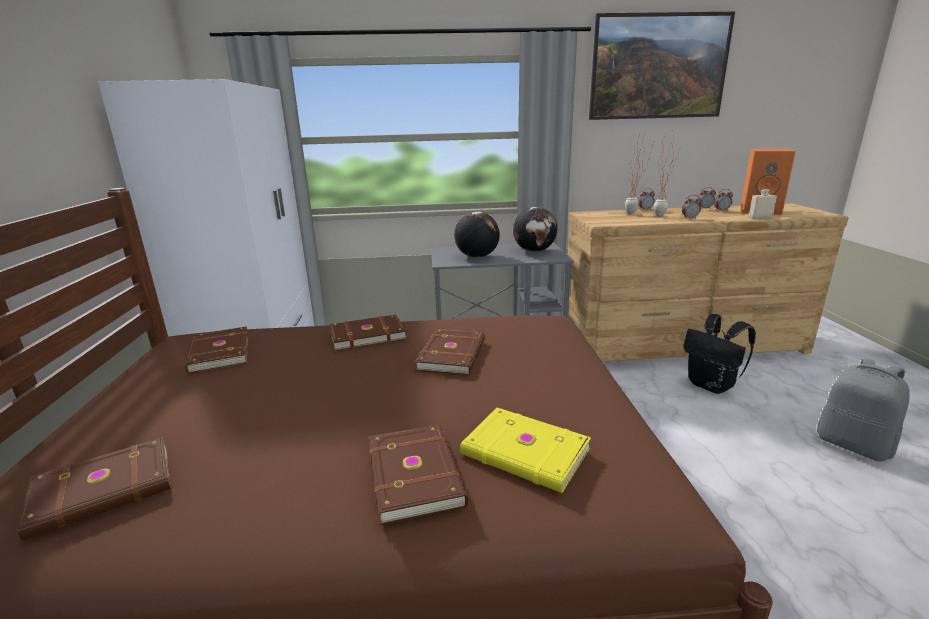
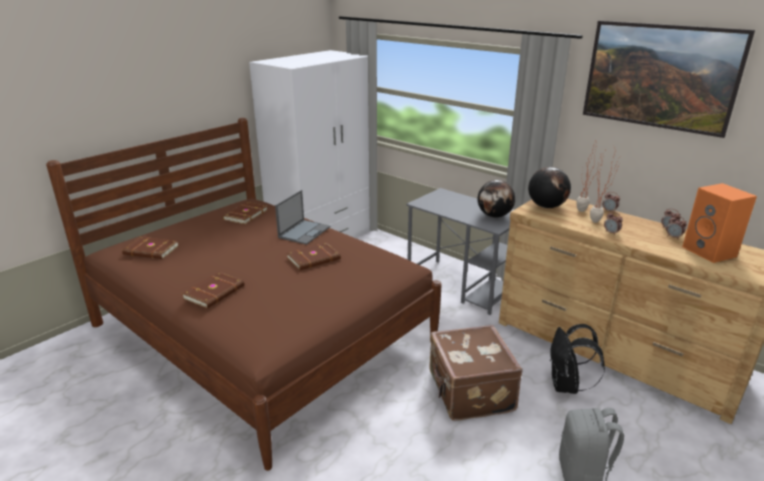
camera: 45 degrees right, 5 degrees up
(366, 335) = (304, 232): brown book -> laptop
(476, 257) = (447, 206): globe -> globe (546, 206)
(525, 454) = (253, 307): yellow book -> none
(678, 438) = (469, 392): none -> brown suitcase
(760, 218) = (677, 256): beige bottle -> none

